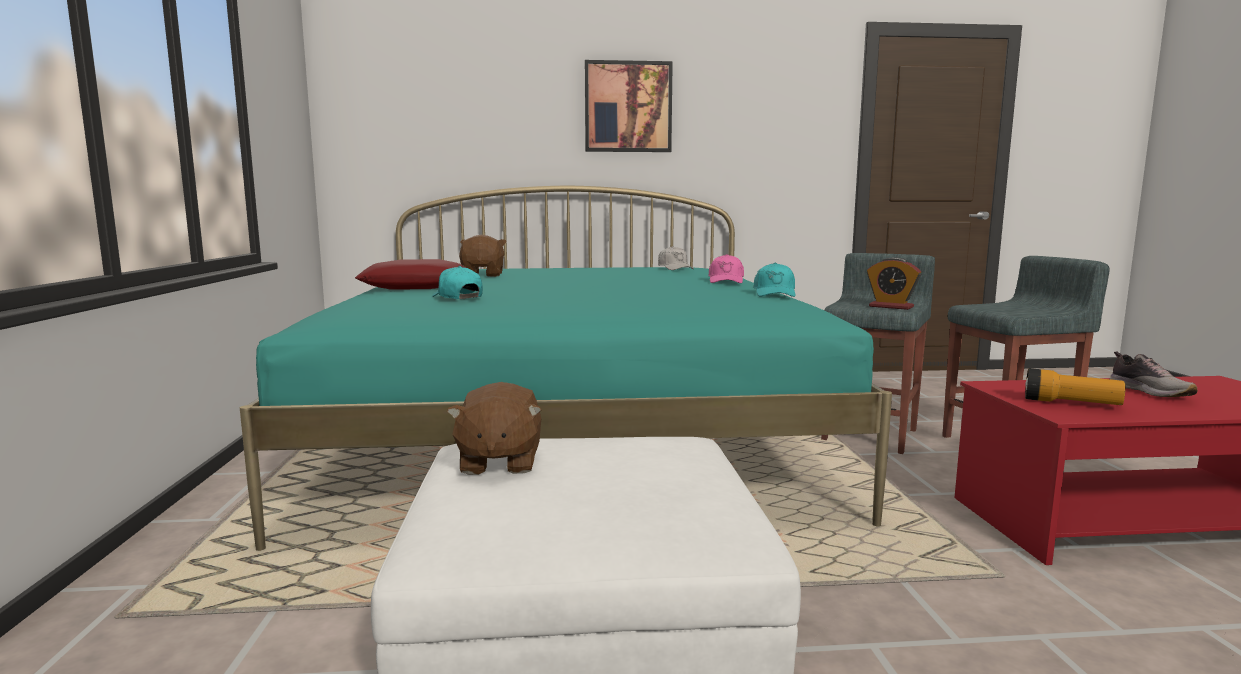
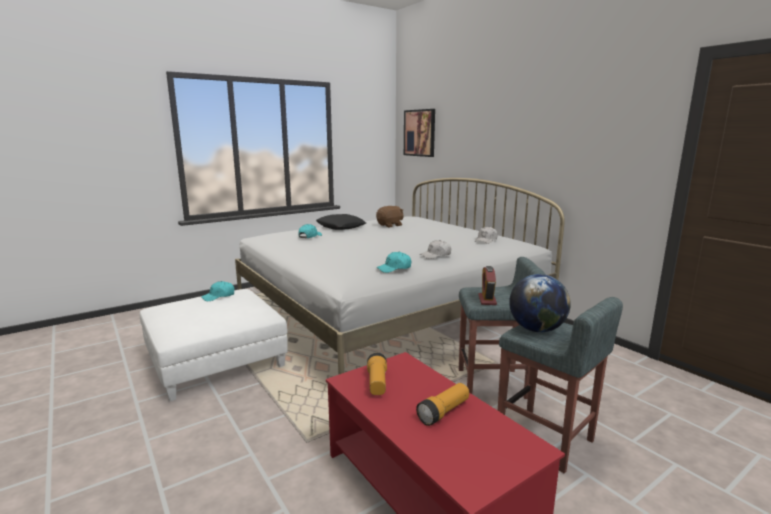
camera: 60 degrees right, 5 degrees up
(417, 286) = (341, 227): red pillow -> black pillow
(498, 462) = (218, 296): brown plush toy -> turquoise cap
(574, 433) = (389, 313): turquoise bed -> white bed
(628, 107) = (513, 131): picture -> picture (419, 133)
(726, 281) = (435, 255): pink cap -> white cap
(1004, 309) = (536, 329): none -> globe
(1150, 392) = (444, 412): shoe -> flashlight

